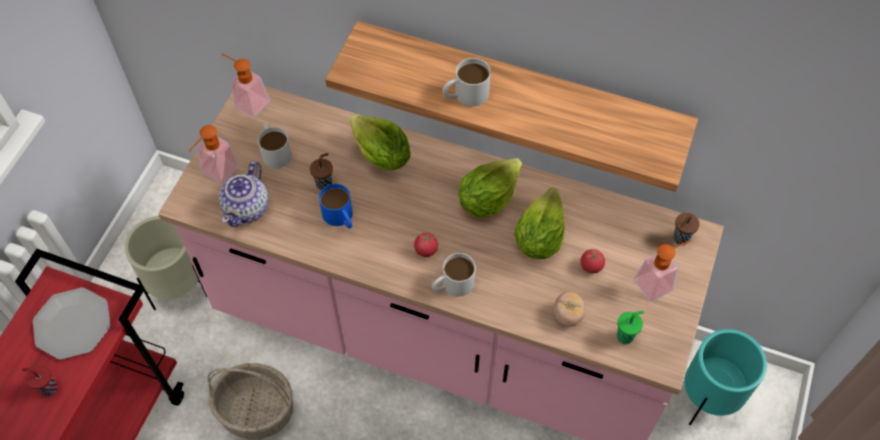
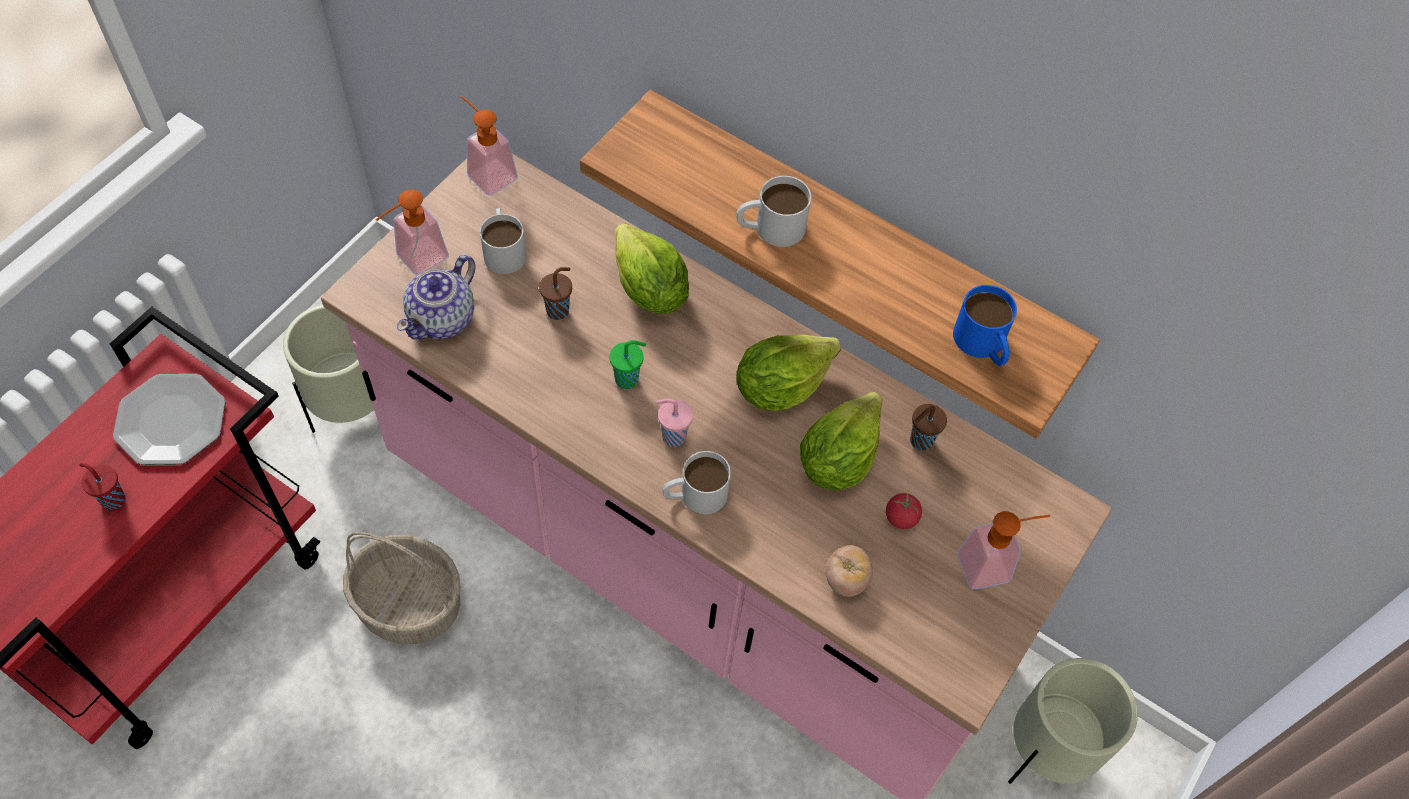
camera: 10 degrees right, 0 degrees up
(340, 217) = (566, 362): blue mug -> blue mug (983, 345)
(426, 249) = (672, 436): tomato -> pink cup
(626, 336) = (922, 630): green cup -> green cup (628, 379)
(680, 239) = (1042, 511): brown cup -> brown cup (920, 441)
(706, 399) = (1044, 753): turquoise planter -> beige planter

